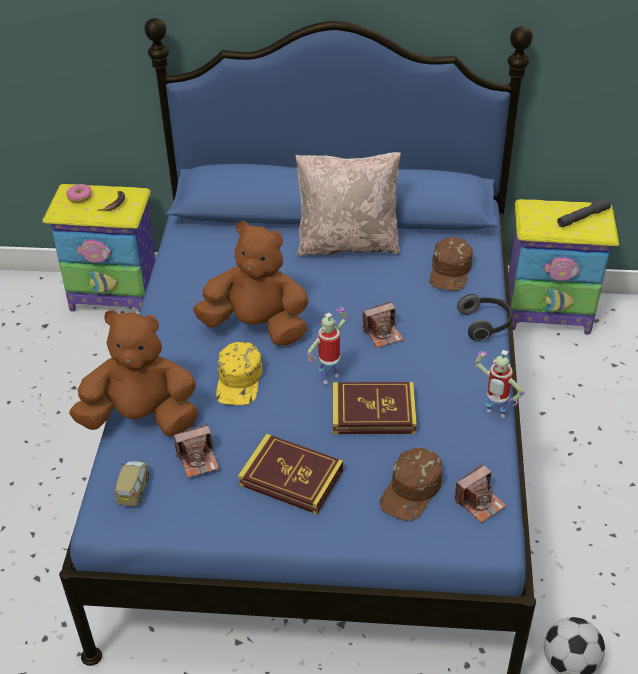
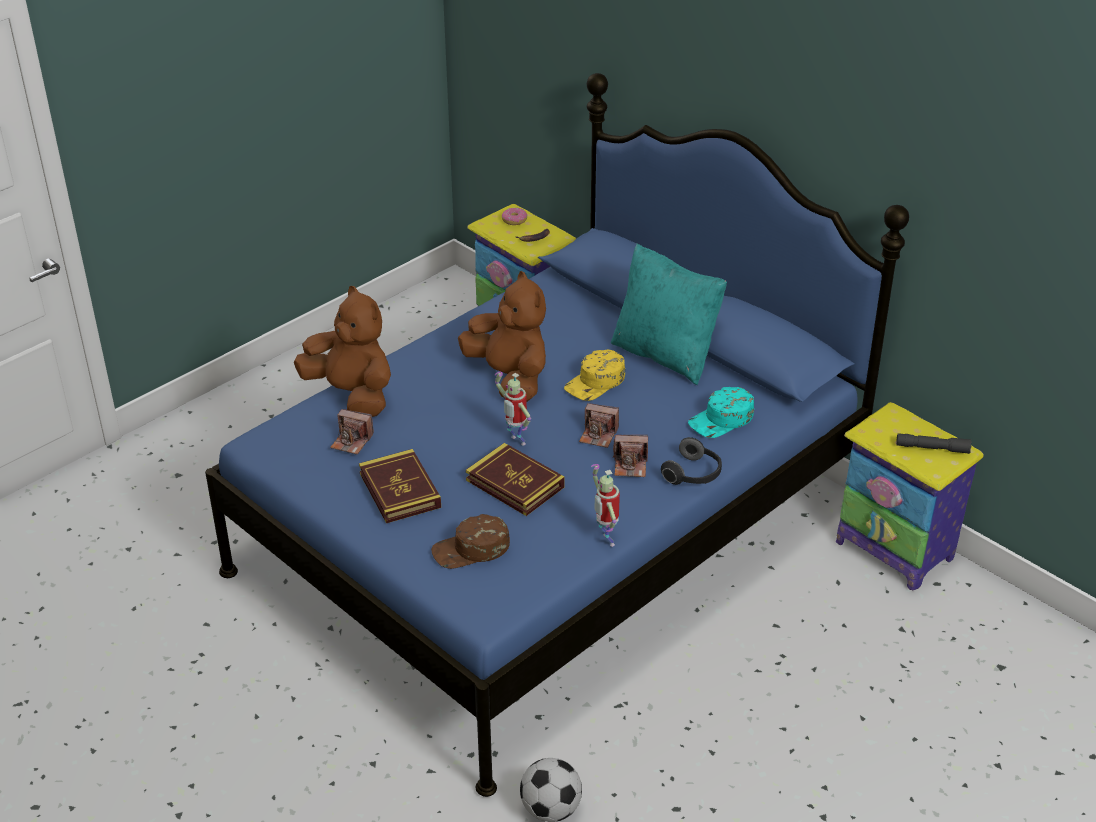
camera: 40 degrees right, 5 degrees down
(133, 489) = (290, 435): toy car -> none
(239, 380) = (447, 407): yellow cap -> yellow cap (596, 382)
(329, 376) = (515, 441): toy robot -> toy robot turned 135 degrees counterclockwise
(348, 243) = (665, 355): beige pillow -> turquoise pillow
(451, 271) = (722, 420): brown cap -> turquoise cap
(479, 502) = (509, 587): camera -> camera (630, 465)

